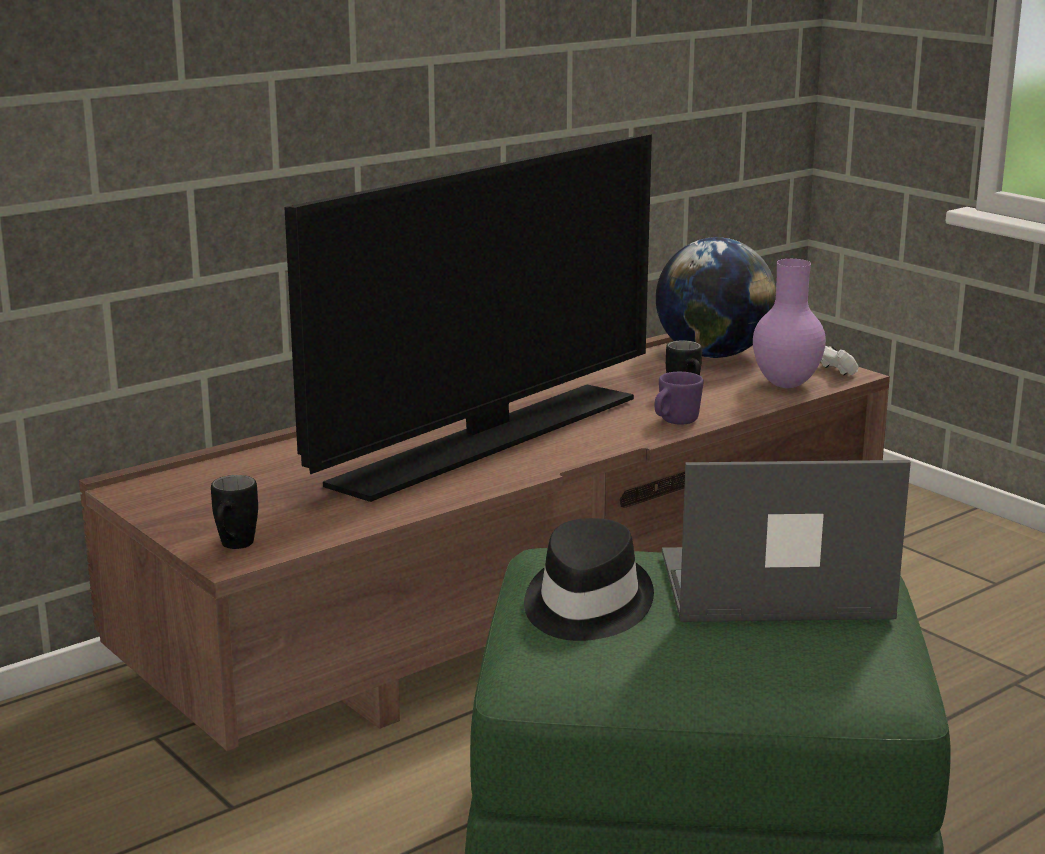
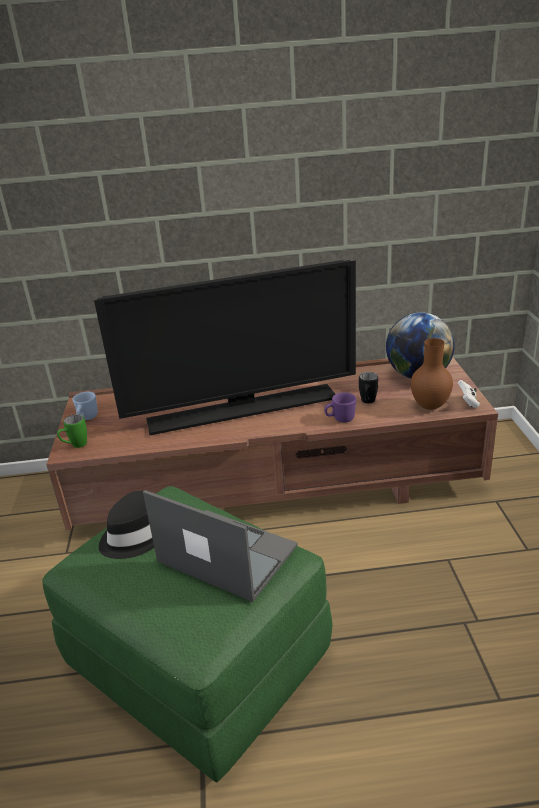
camera: 35 degrees right, 10 degrees up
(187, 508) = (87, 418): none -> blue mug
(234, 547) = (75, 446): black mug -> green mug
(787, 385) = (430, 407): purple vase -> brown vase

